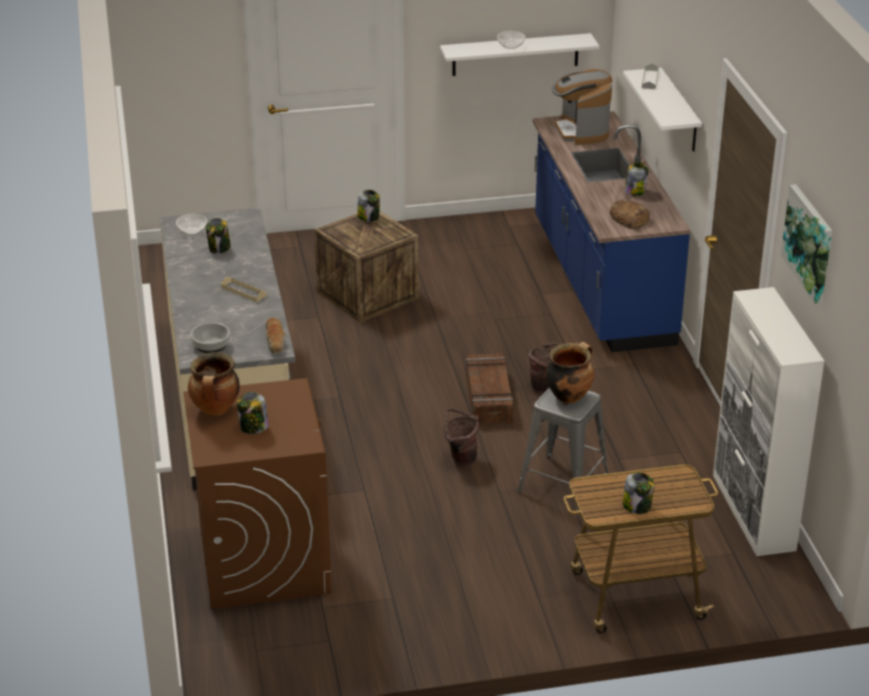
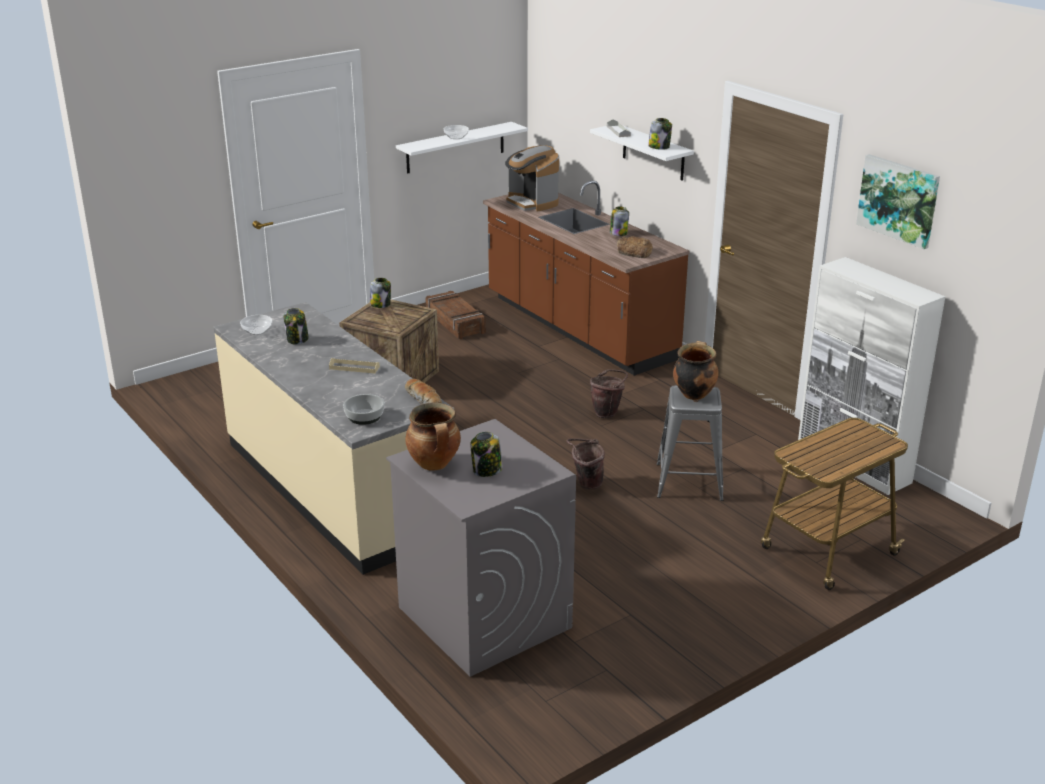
camera: 25 degrees left, 5 degrees down
(263, 560) = (483, 617): brown washing machine -> grey washing machine
(489, 397) = (566, 431): crate -> crate (455, 322)
(600, 282) = (578, 328): blue counter -> brown counter
(637, 506) = (848, 458): jar -> jar (659, 147)

